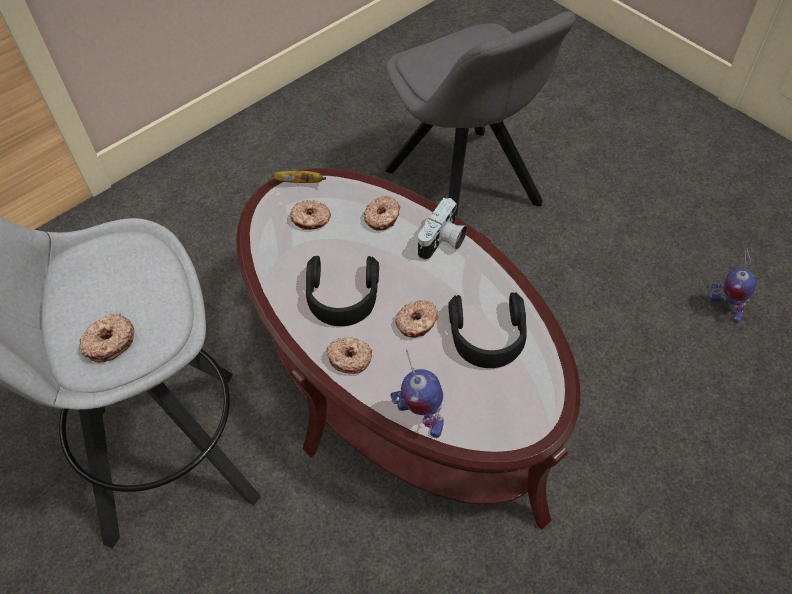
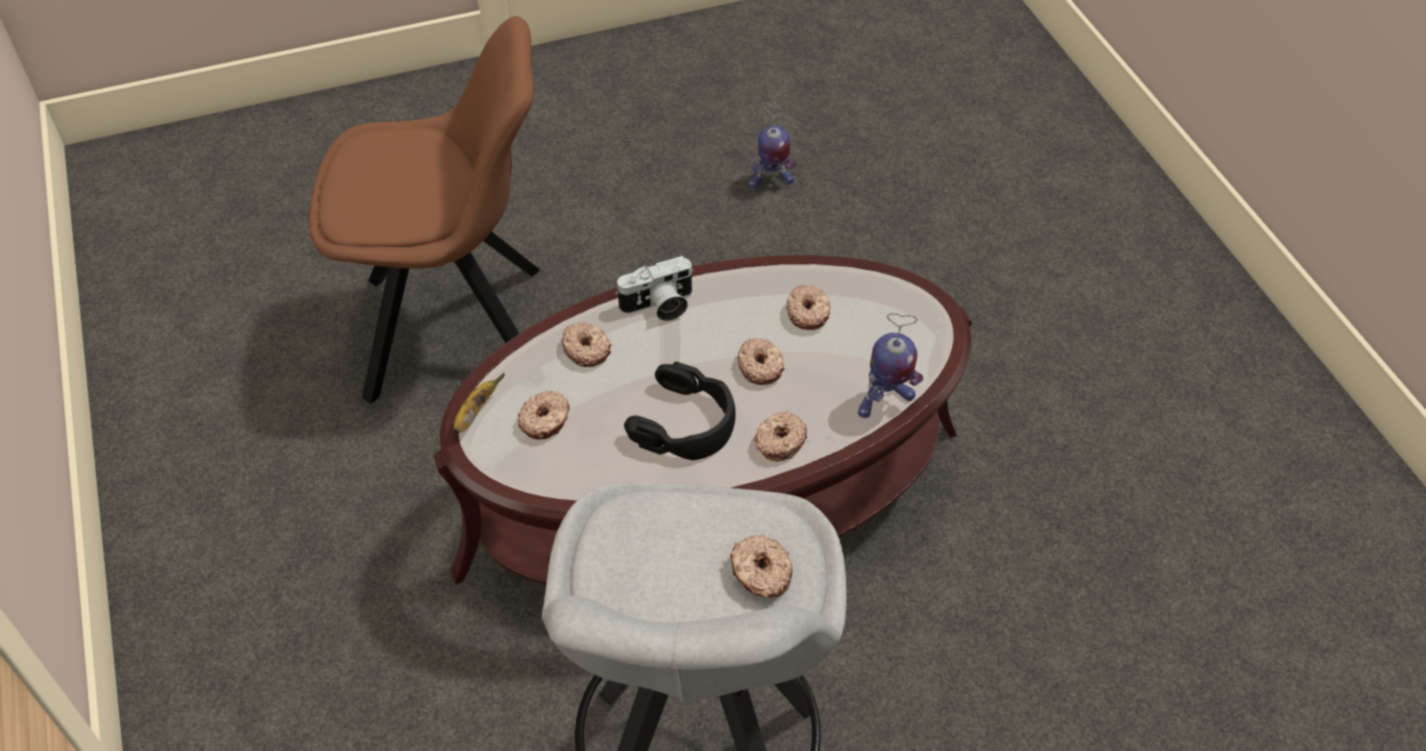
camera: 70 degrees left, 5 degrees down
(443, 242) = (659, 306): camera -> camera turned 105 degrees clockwise
(464, 187) = (457, 331): grey chair -> brown chair
(487, 335) = (808, 313): black headphones -> donut

